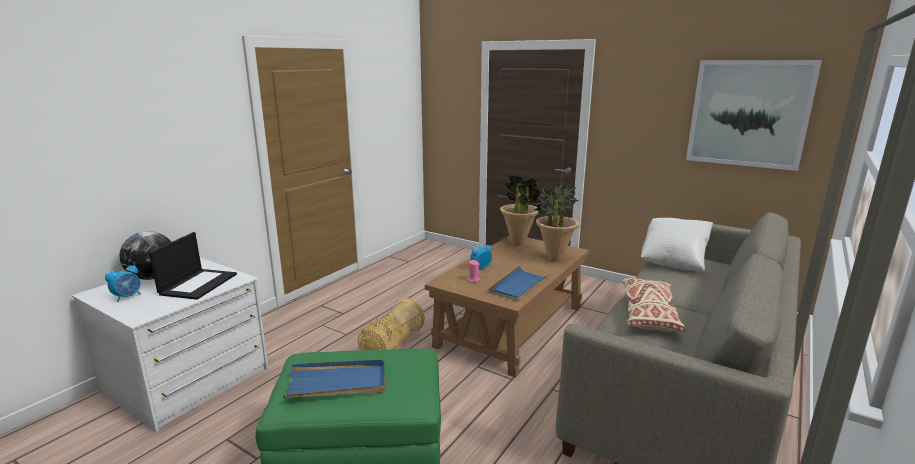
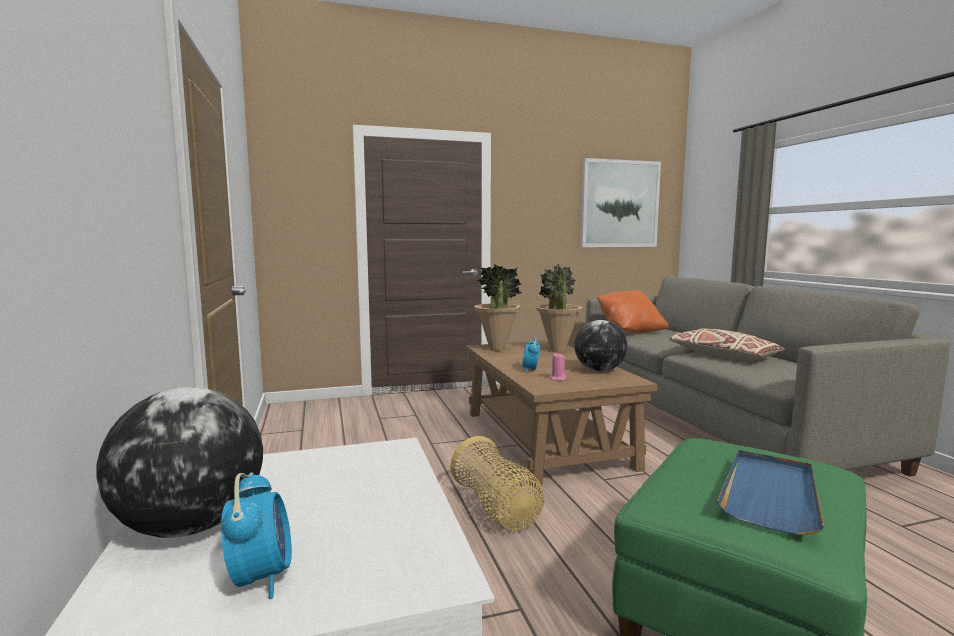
camera: 50 degrees left, 10 degrees down
(198, 284) = (348, 483): laptop -> none
(519, 285) = (599, 370): blue tray -> globe
(673, 262) = (630, 331): white pillow -> orange pillow

